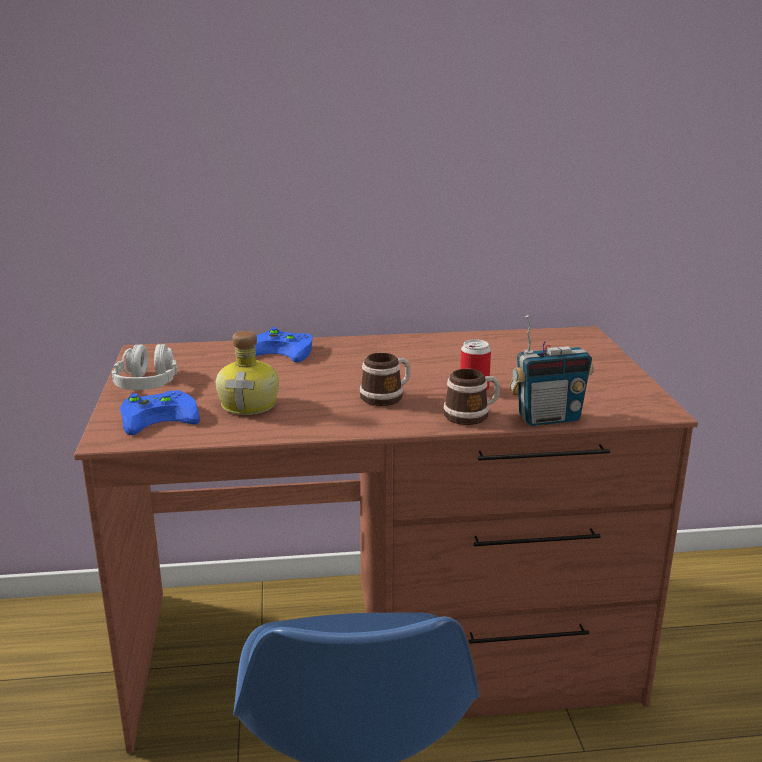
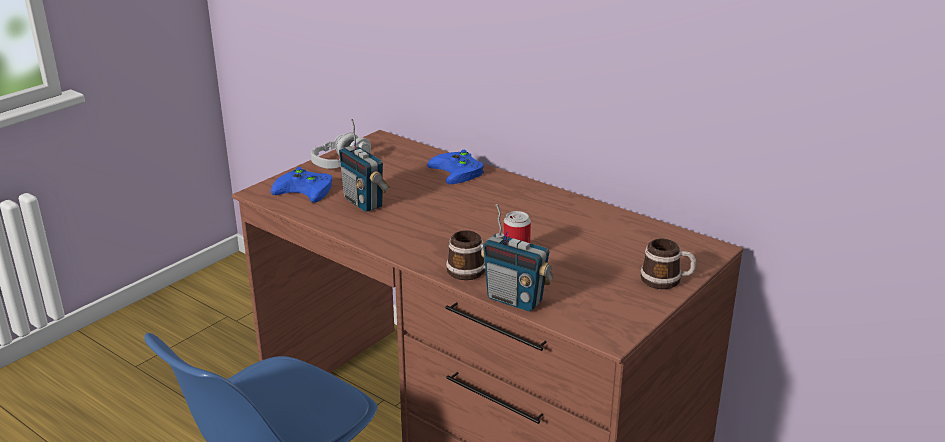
camera: 45 degrees right, 5 degrees up
(250, 404) = (364, 202): bottle -> radio
(386, 396) = (449, 233): mug -> mug (666, 280)

